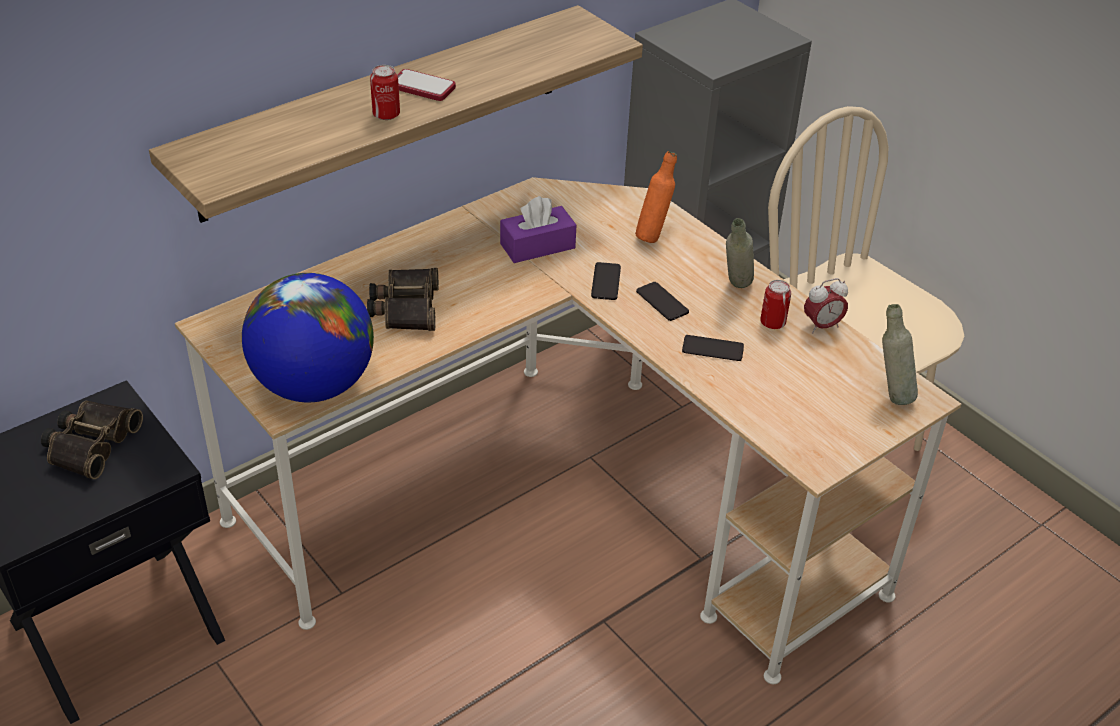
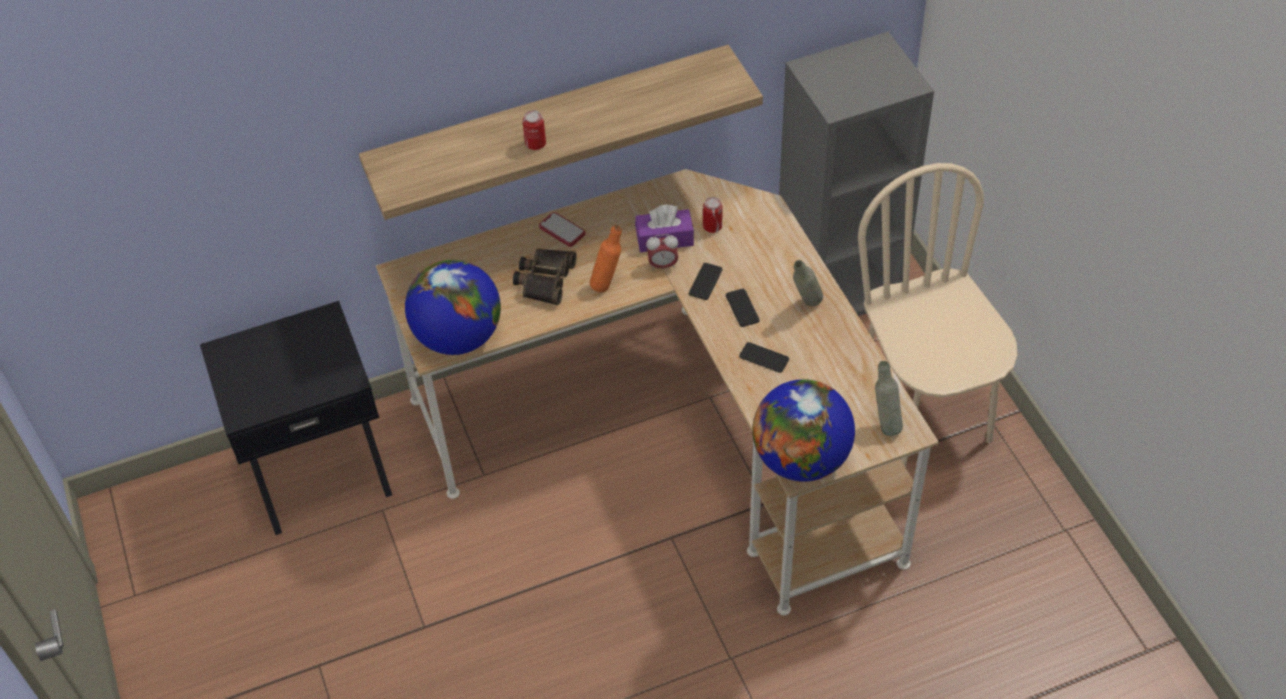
camera: 20 degrees right, 10 degrees up
(90, 444) = (302, 349): binoculars -> none
(422, 87) = (572, 119): phone -> phone (562, 230)
(653, 236) = (761, 243): orange bottle -> orange bottle (607, 284)
(772, 323) = (821, 342): can -> can (712, 227)
(811, 450) = (801, 459): none -> globe
(822, 326) = (860, 352): alarm clock -> alarm clock (663, 265)

